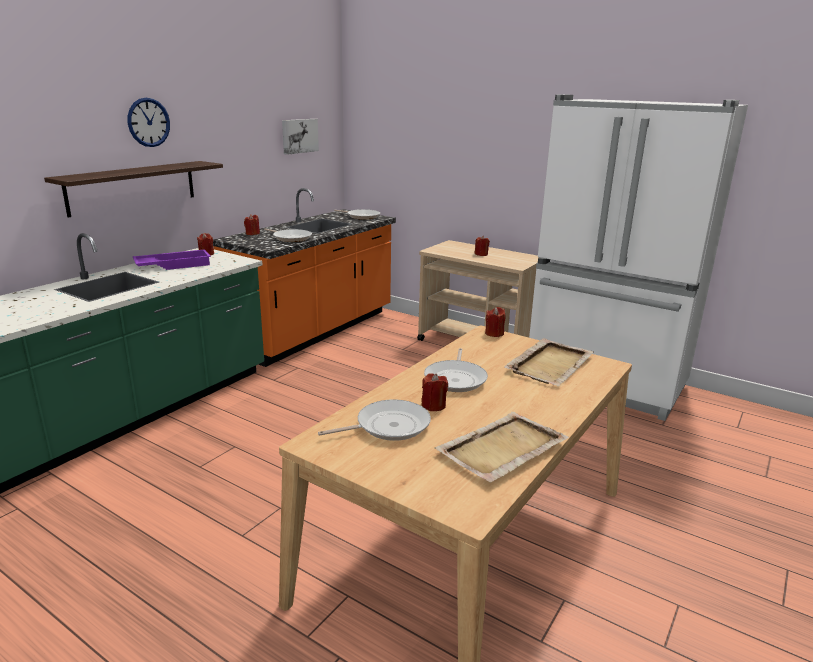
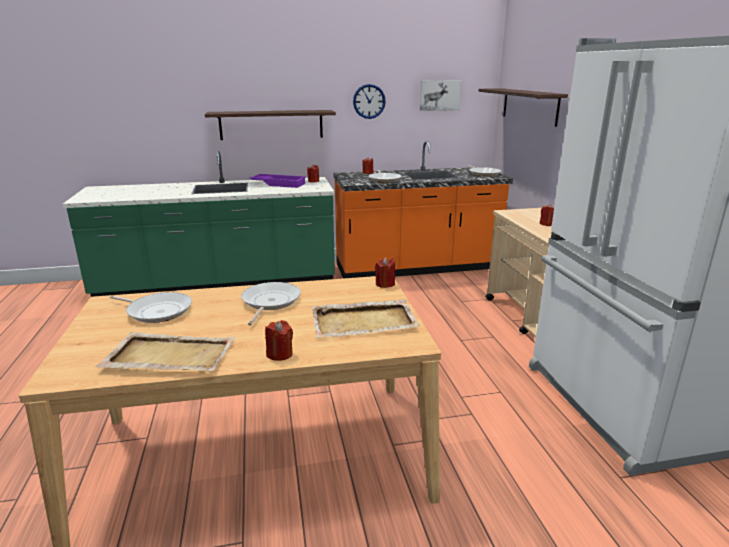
camera: 45 degrees right, 0 degrees up
(148, 122) = (288, 78): wall clock -> wall clock (369, 101)
(402, 144) = (529, 106): none -> shelf
(433, 405) = (210, 311): red candle -> red candle (279, 354)
(456, 379) = (270, 302): frying pan -> frying pan turned 135 degrees clockwise

